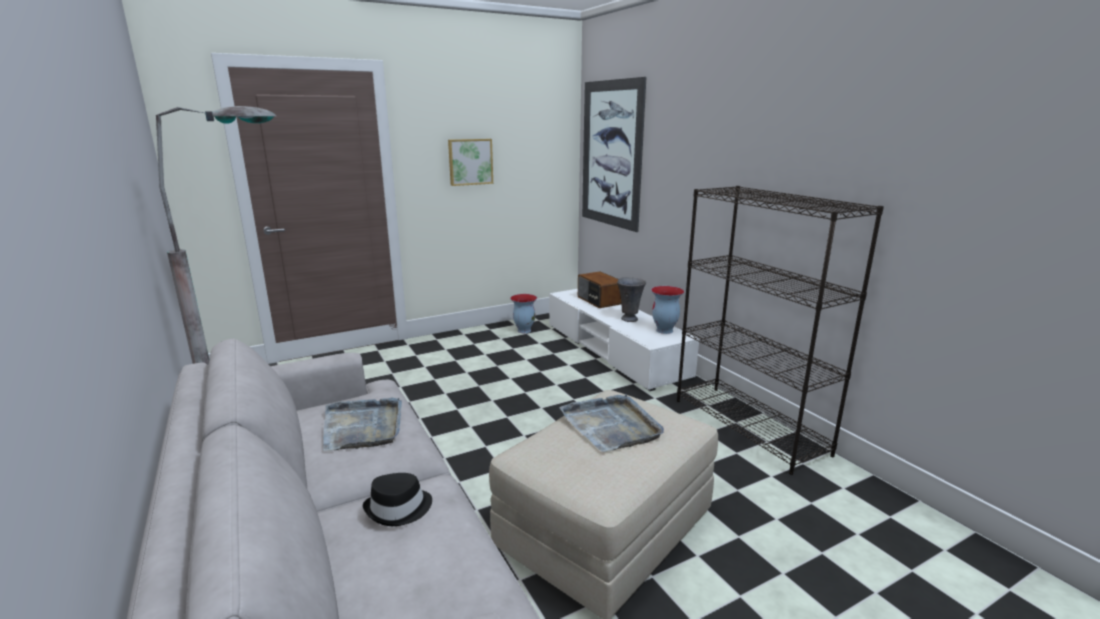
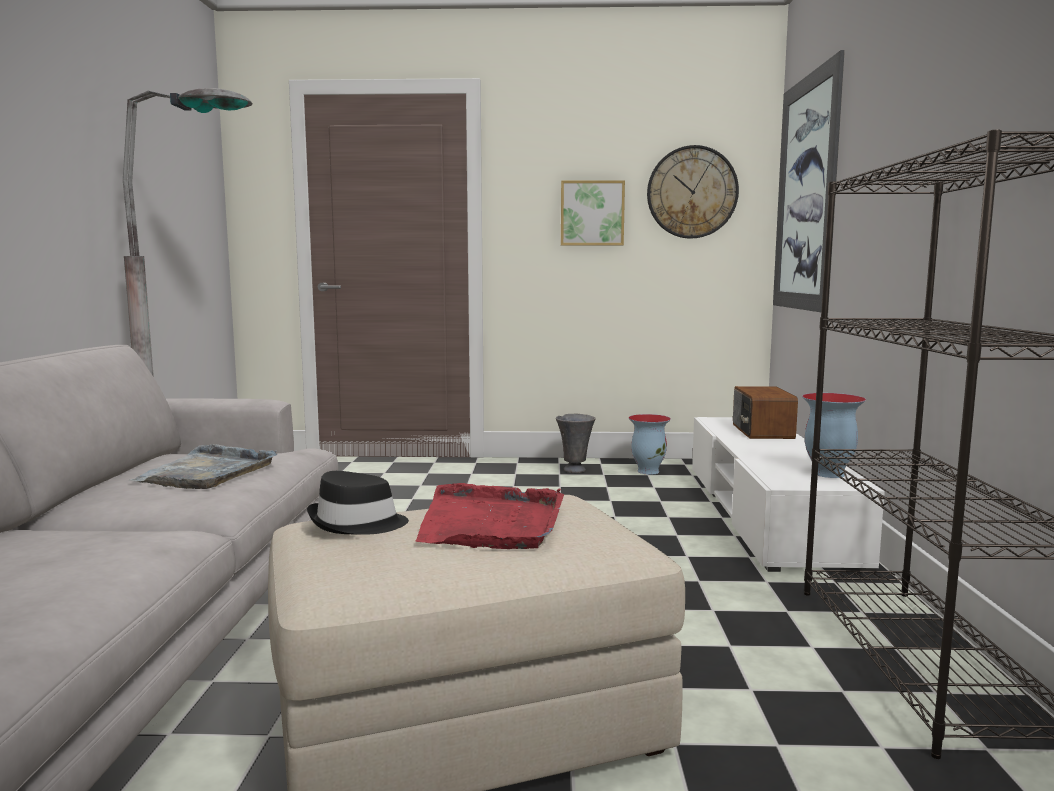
camera: 30 degrees right, 10 degrees down
(399, 509) = (93, 540): black hat -> black hat (357, 523)
(532, 145) = (692, 192): none -> wall clock
(612, 425) = (491, 522): grey tray -> red tray
(629, 319) = (783, 454): grey vase -> grey vase (575, 470)

